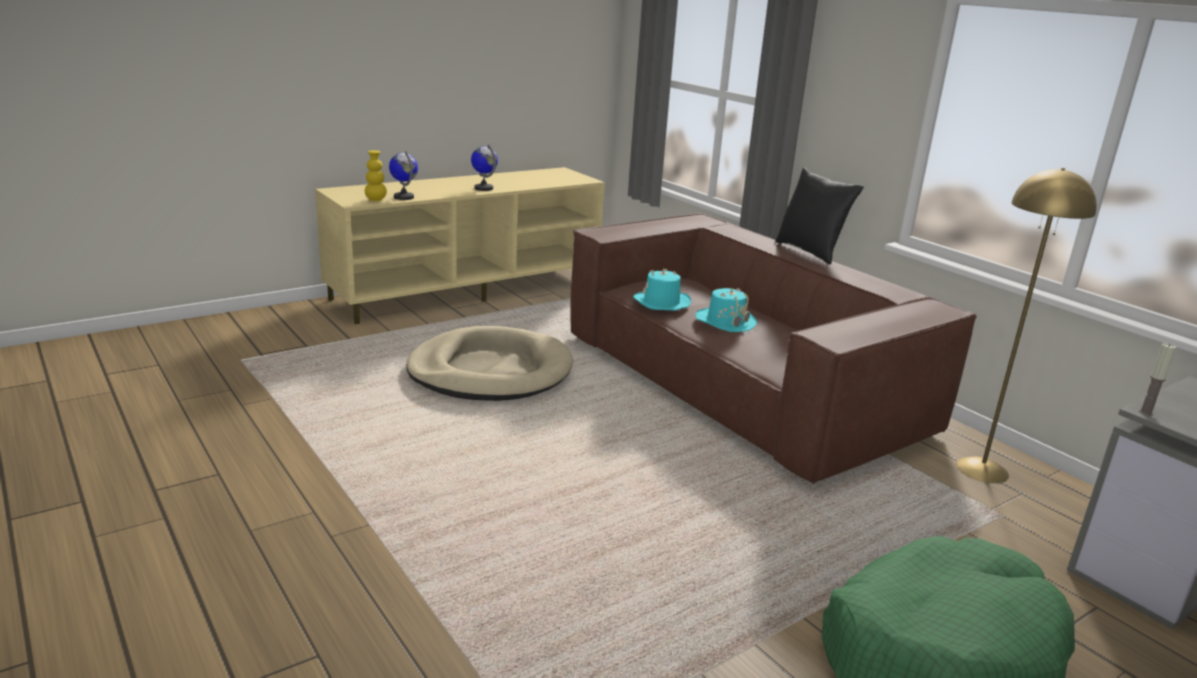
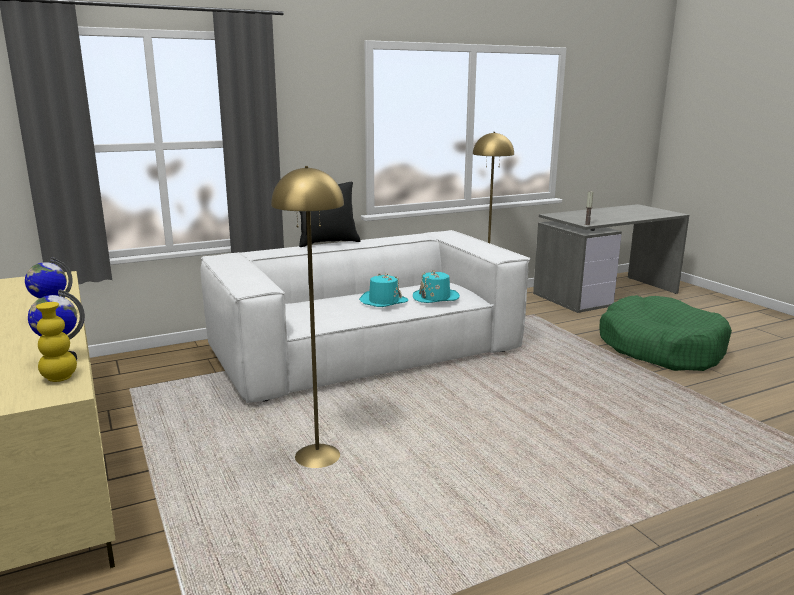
camera: 80 degrees left, 5 degrees down
(490, 371) = (317, 456): beige dog bed -> yellow floor lamp
(661, 302) = (338, 315): turquoise hat -> turquoise hat (435, 297)
(740, 383) = (366, 350): brown sofa -> white sofa

